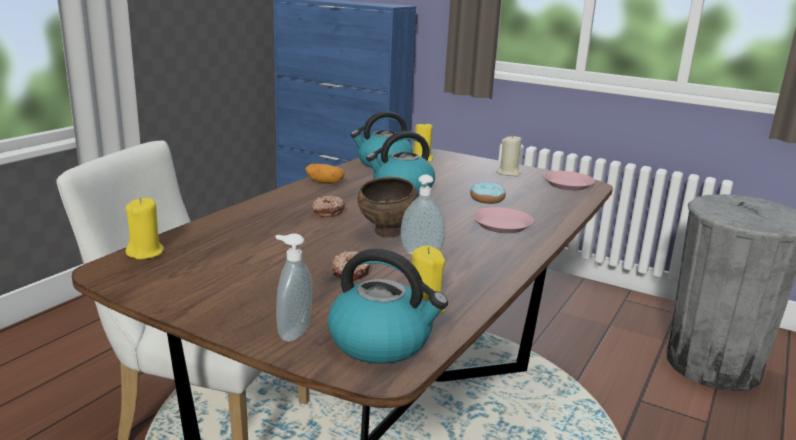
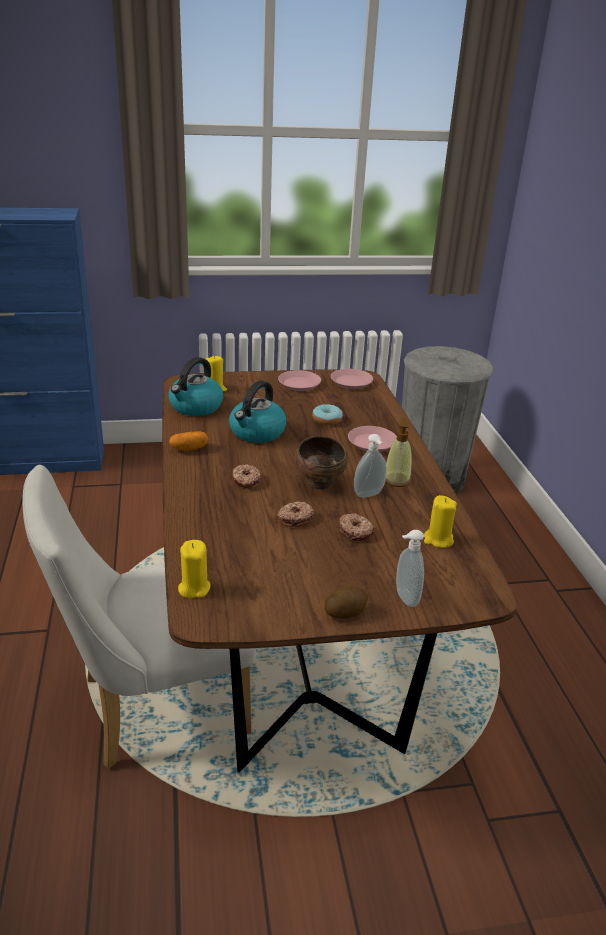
camera: 40 degrees left, 10 degrees up
(219, 316) = (345, 612): none -> potato
(316, 245) = (295, 518): none -> donut
(382, 342) = (456, 577): kettle -> none
(473, 255) = (396, 480): none -> soap dispenser
(509, 173) = (299, 384): beige candle -> pink plate

